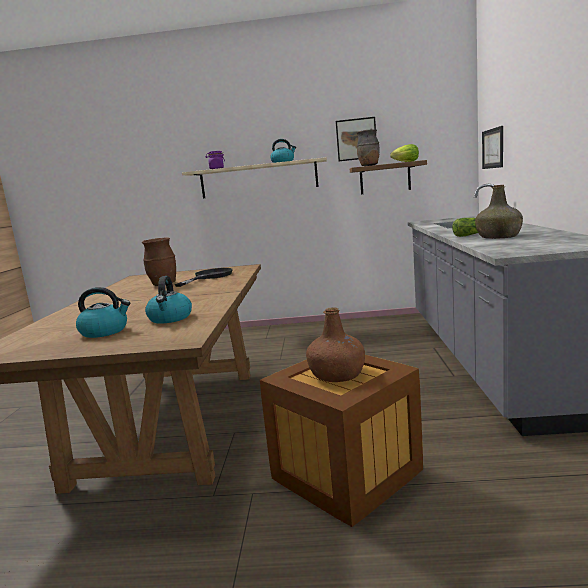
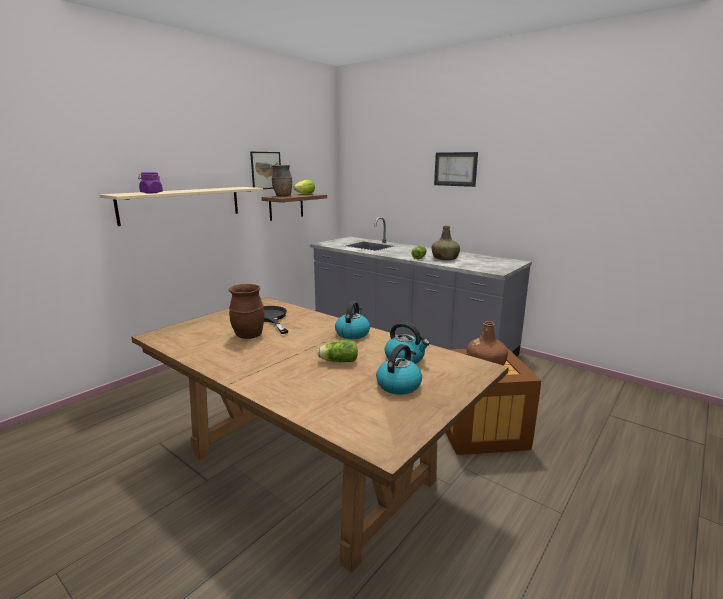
camera: 55 degrees left, 5 degrees up
(139, 309) = (337, 361): none -> lettuce
(283, 162) = (216, 189): kettle -> kettle (352, 333)
(493, 148) = (365, 189): picture -> picture (455, 169)

